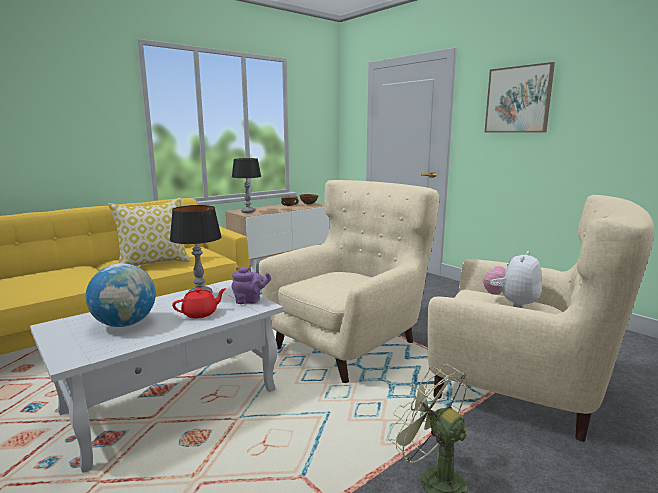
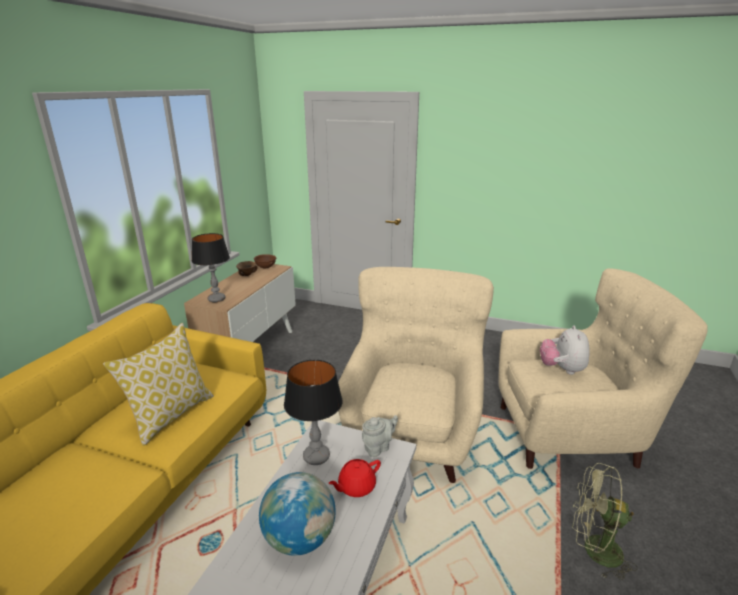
camera: 30 degrees left, 10 degrees up
(200, 313) = (356, 487): red teapot -> red teapot turned 150 degrees counterclockwise
(250, 301) = (378, 447): purple teapot -> grey teapot
(518, 100) = (489, 153): picture -> none

